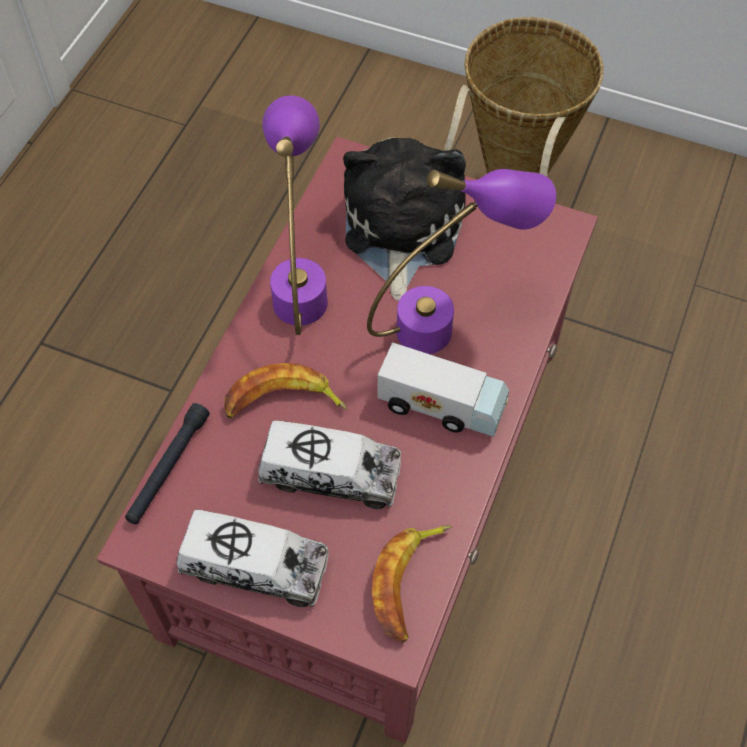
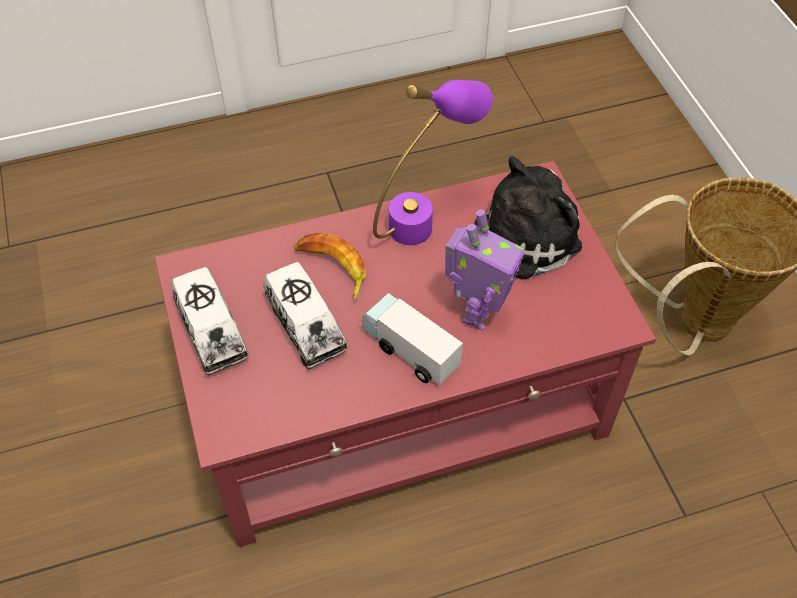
camera: 50 degrees right, 5 degrees down
(168, 468) = (238, 247): black flashlight -> none
(409, 583) = (267, 416): banana -> none
(442, 405) = (410, 349): toy truck -> toy truck turned 150 degrees clockwise
(449, 321) = (477, 311): purple table lamp -> toy robot

